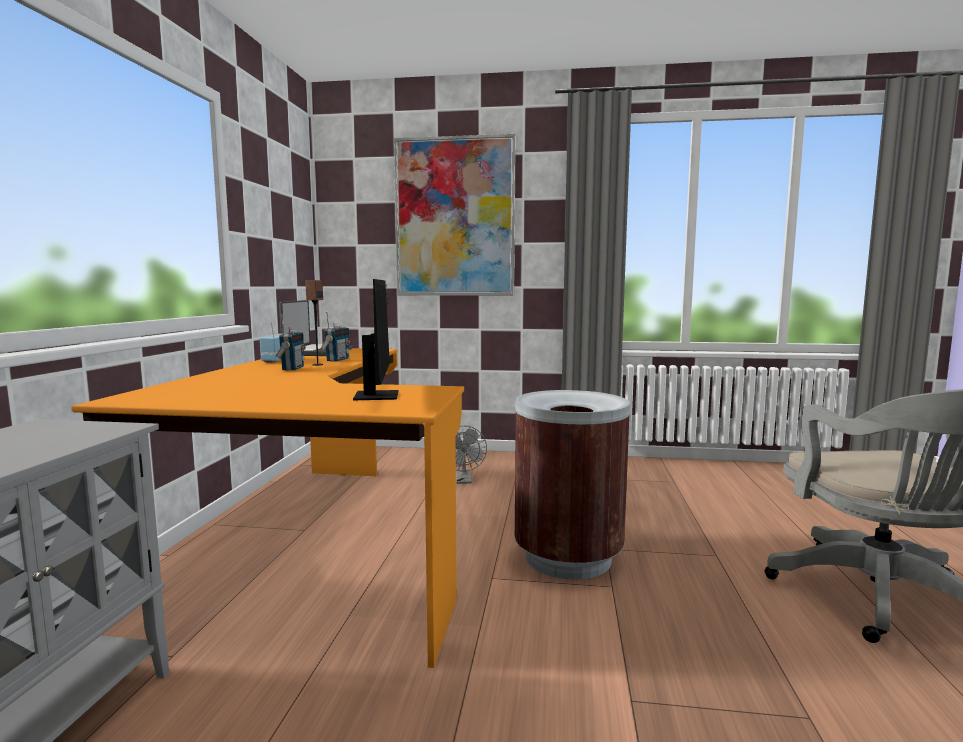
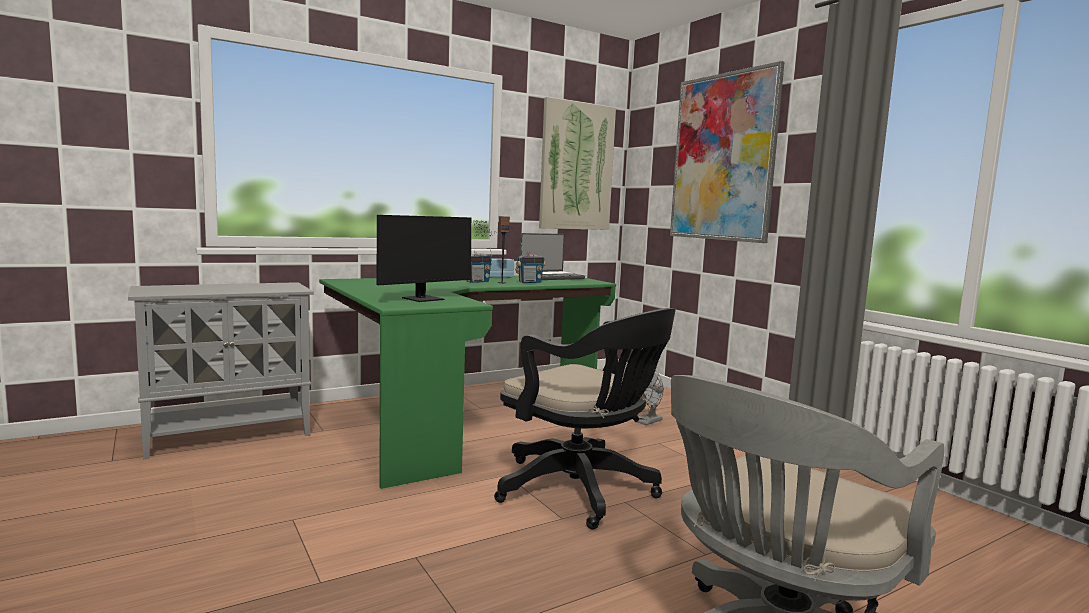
camera: 50 degrees right, 0 degrees up
(285, 221) = (576, 166): none -> picture
(310, 547) = (462, 417): orange desk -> green desk
(568, 557) = (582, 491): brown trash can -> black office chair

